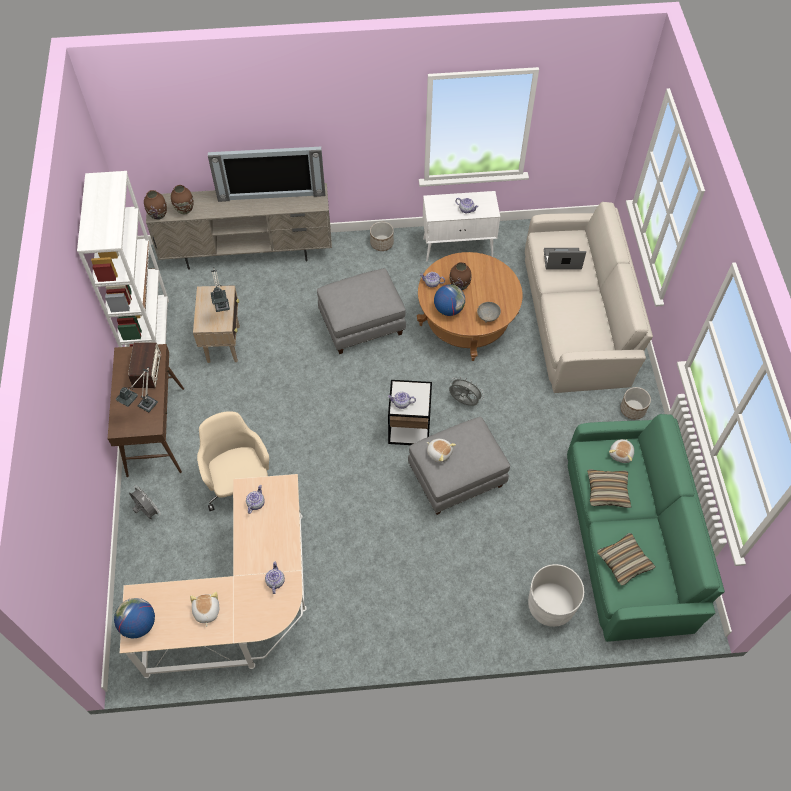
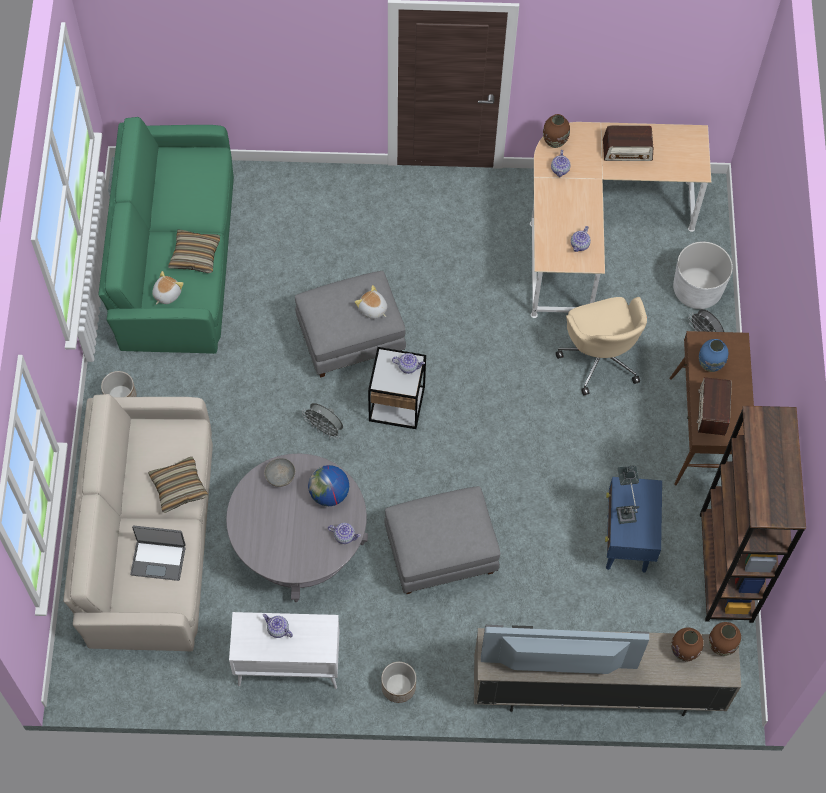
camera: 175 degrees left, 5 degrees up
(138, 624) = (692, 146): globe -> none
(145, 407) = (709, 364): table lamp -> blue vase
(149, 335) = (726, 567): white bookcase -> brown bookcase
(206, 611) = (627, 150): plush toy -> radio
(223, 343) = (626, 544): beige side table -> blue side table
(459, 285) = (308, 528): brown vase -> brown vase (554, 141)
(467, 322) = (299, 541): brown coffee table -> grey coffee table
(551, 605) = (277, 200): white planter -> white planter (697, 290)
(624, 562) = (201, 185): pillow -> pillow (179, 487)

